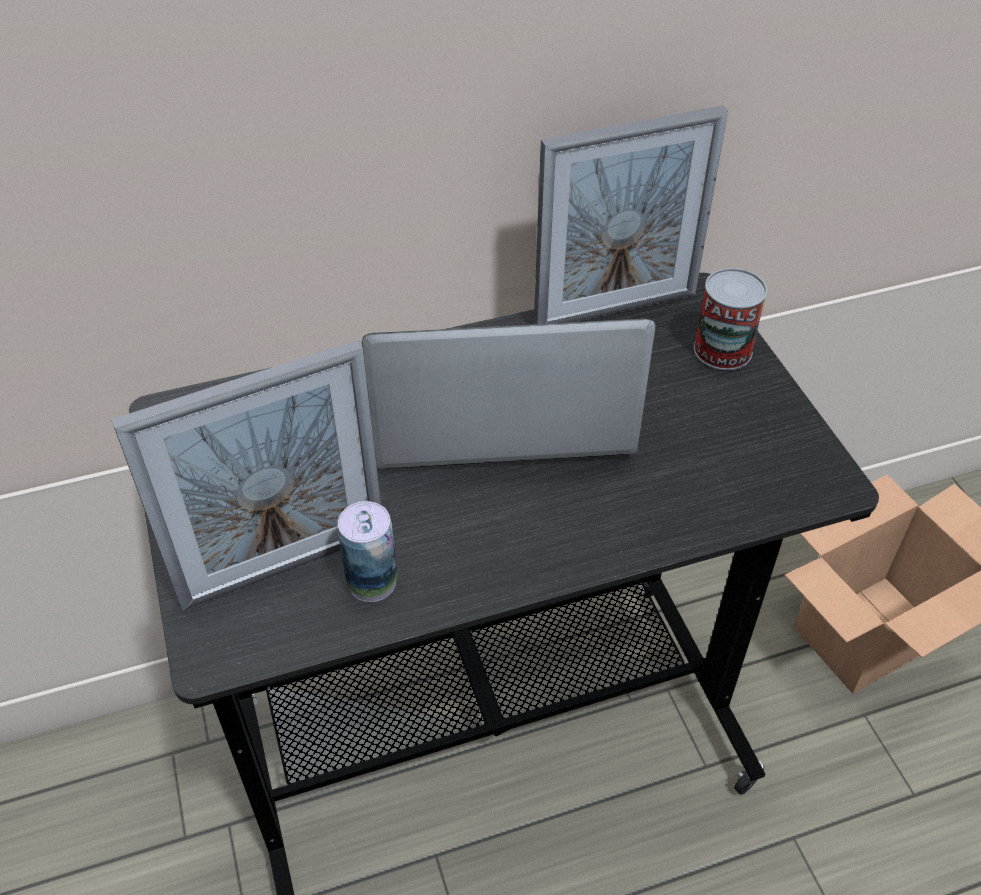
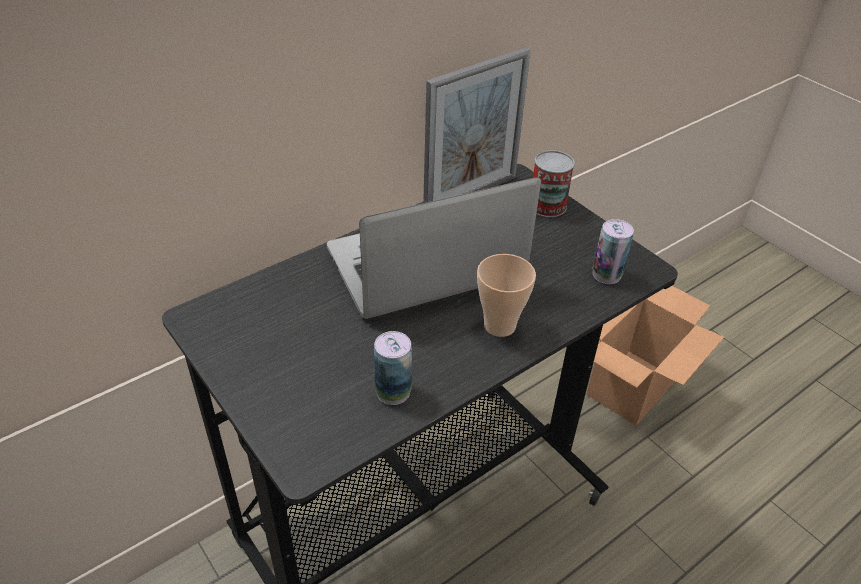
camera: 20 degrees left, 5 degrees down
(284, 567) = (327, 397): picture frame -> none
(564, 521) = (499, 325): none -> cup
(762, 479) = (606, 274): none -> can

